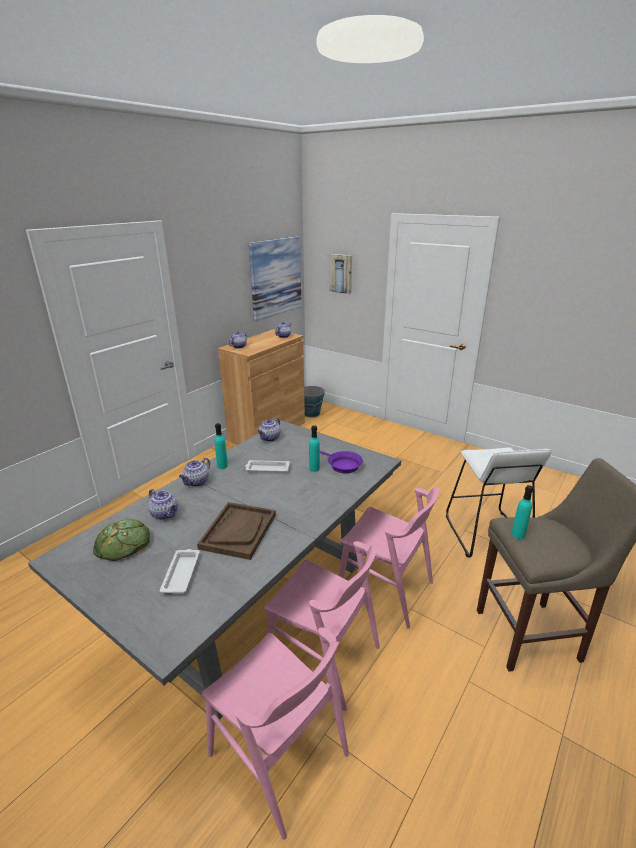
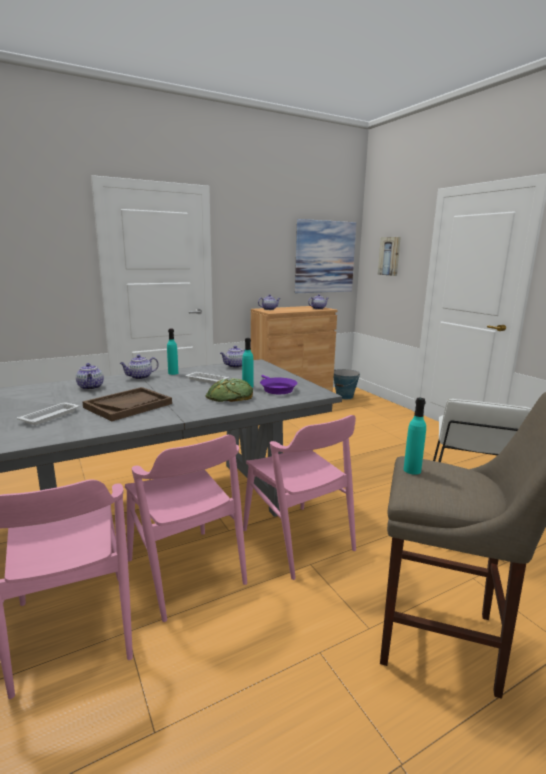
camera: 25 degrees right, 10 degrees down
(123, 543) = (39, 394): bread -> bread (230, 396)

